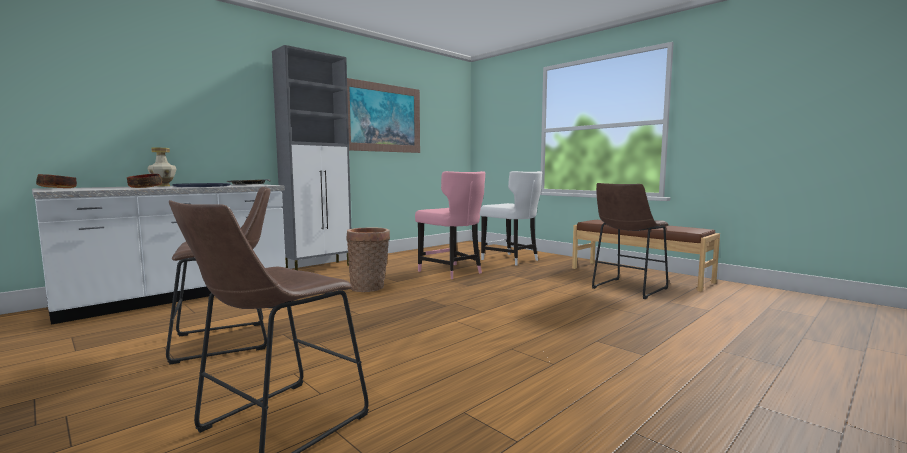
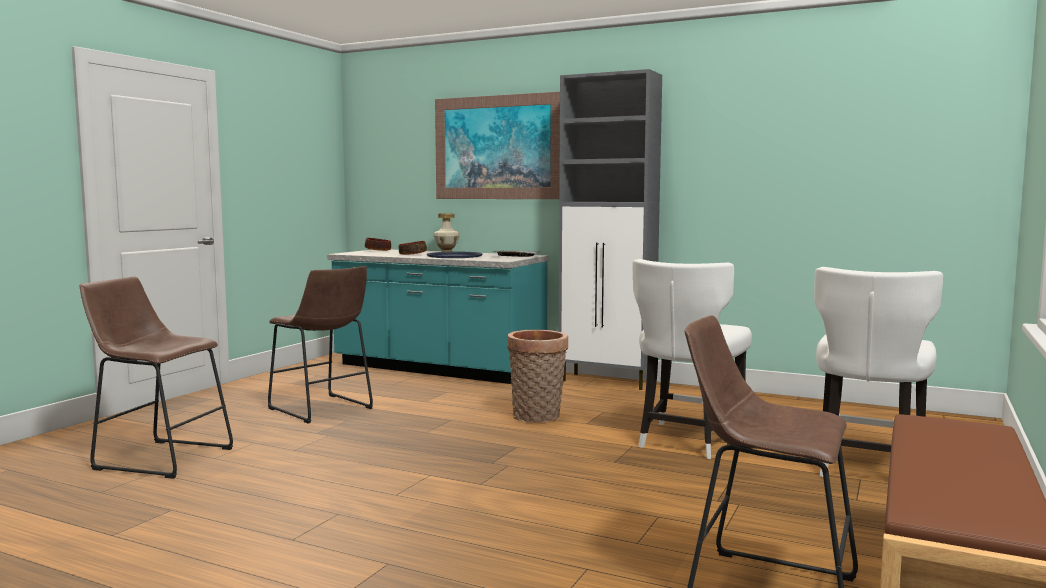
camera: 70 degrees right, 0 degrees up
(178, 295) = (438, 368): white counter -> turquoise counter
(383, 118) = (758, 150): picture -> picture (497, 147)
(452, 272) = (686, 441): pink chair -> white chair

